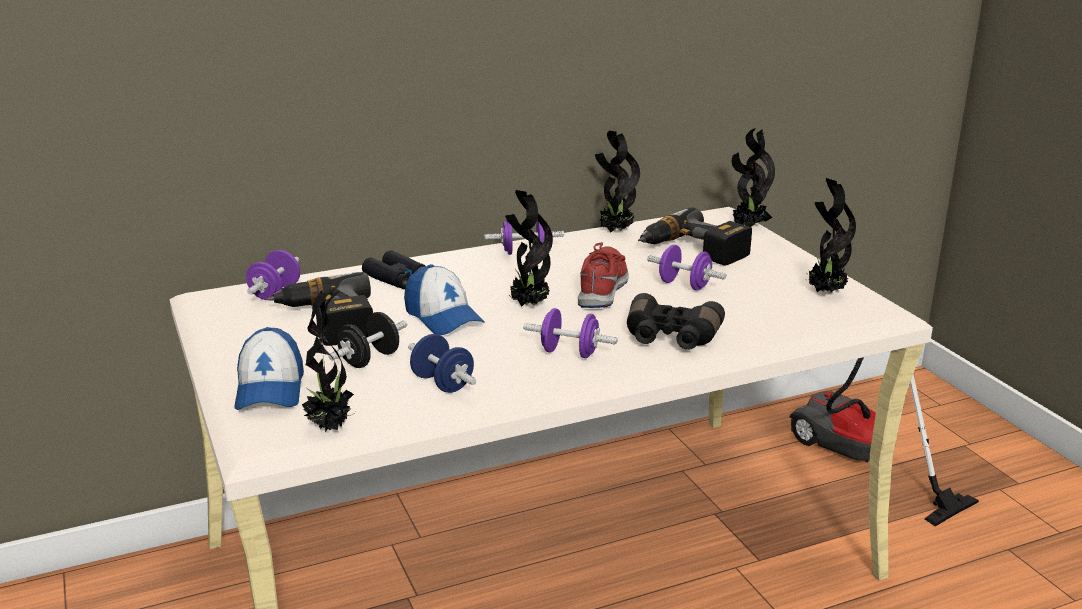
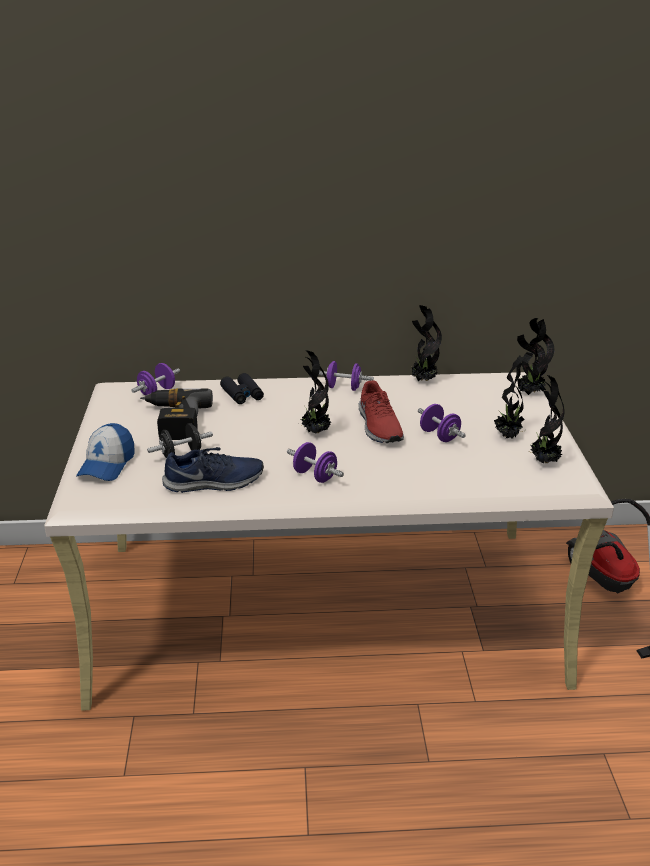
camera: 20 degrees right, 5 degrees up
(330, 427) = (124, 500): potted plant -> potted plant (508, 436)
(442, 383) = (214, 482): blue dumbbell -> blue shoe
(443, 317) = (250, 431): cap -> none
(603, 287) = (378, 426): red shoe -> red shoe turned 135 degrees clockwise
(670, 337) = (395, 478): black binoculars -> none
(692, 251) = (468, 408): power drill -> none

